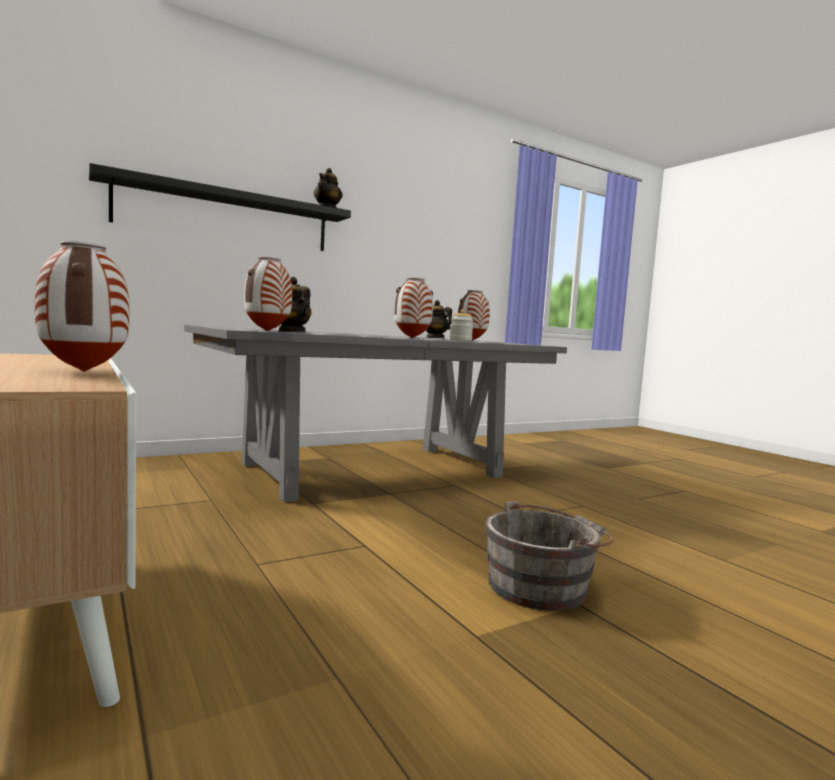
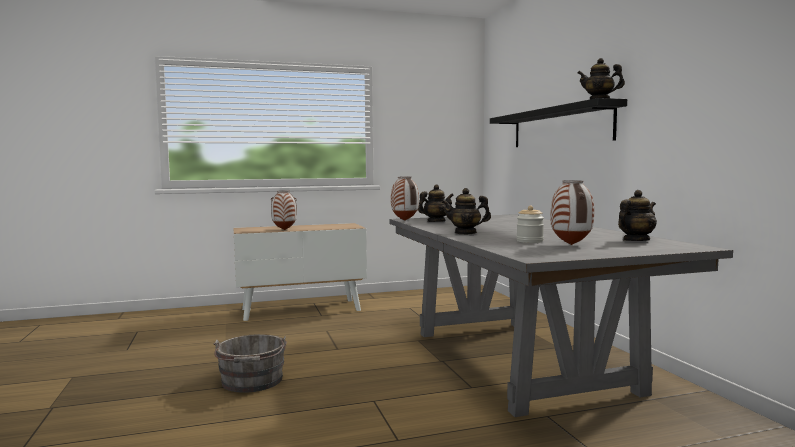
camera: 105 degrees right, 0 degrees up
(412, 338) = (465, 233): vase -> teapot

